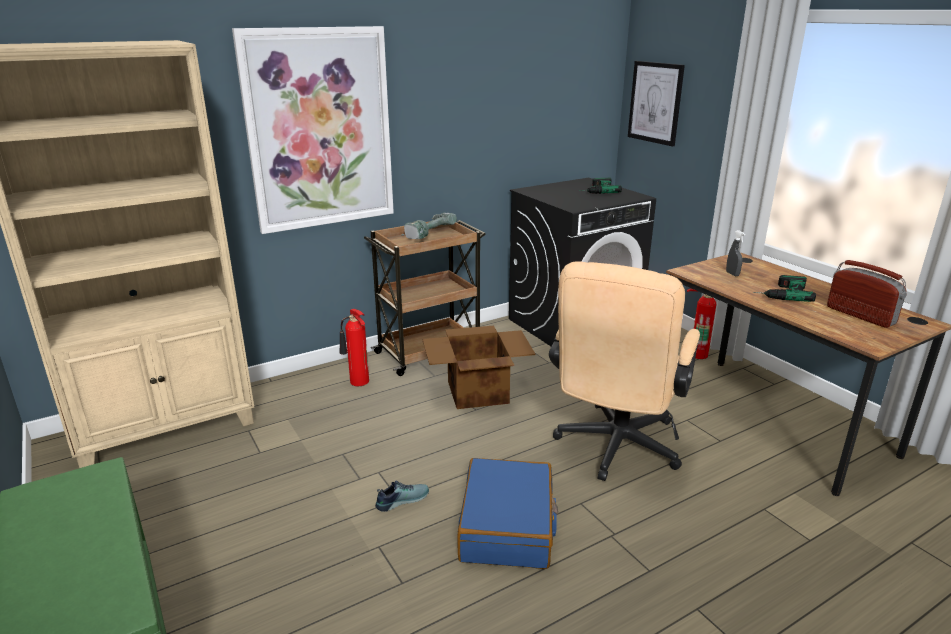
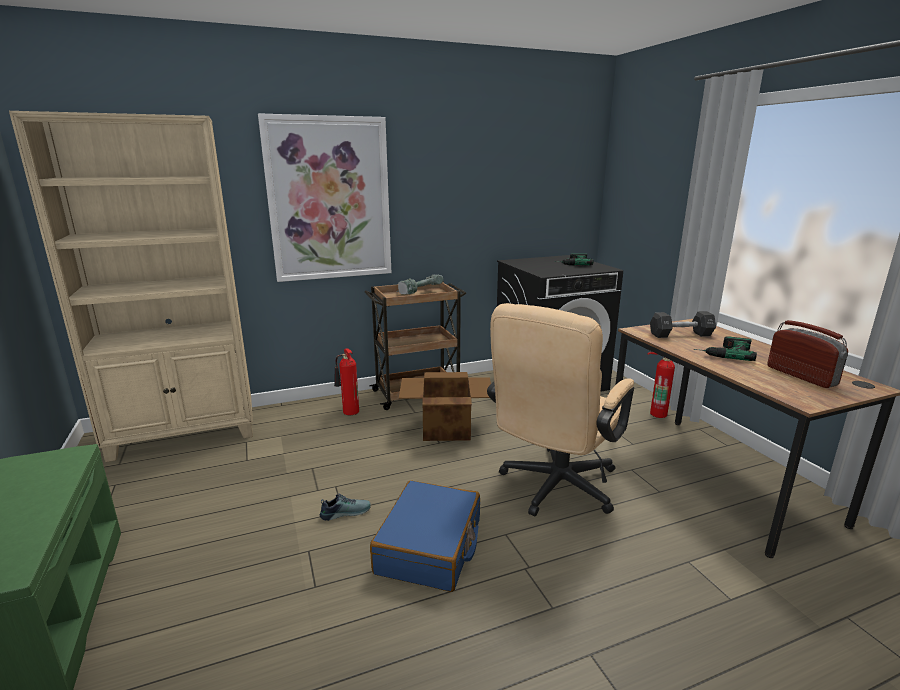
camera: 10 degrees right, 5 degrees down
(655, 102) = (629, 190): picture -> none
(732, 274) = (680, 335): grey spray bottle -> black dumbbell

